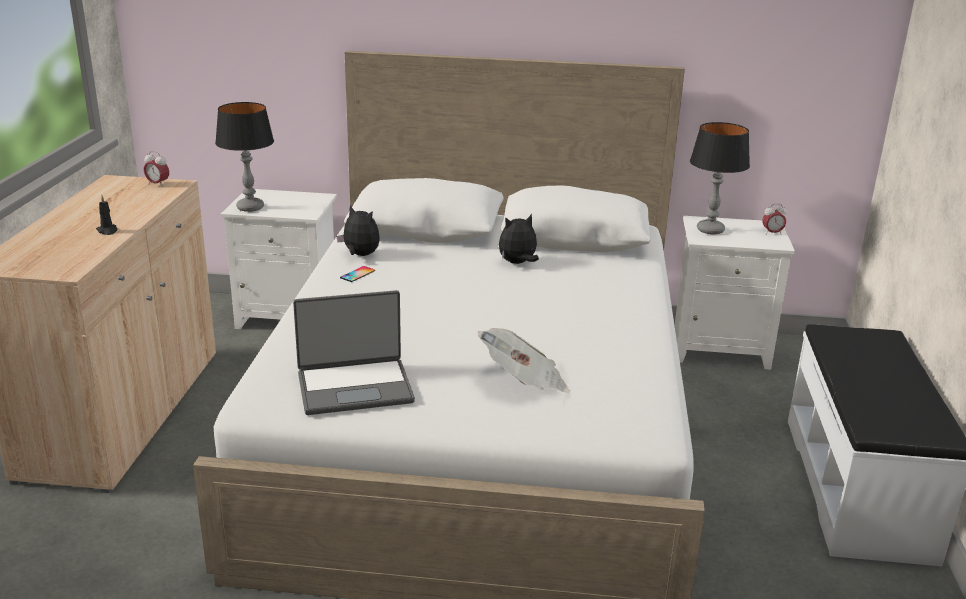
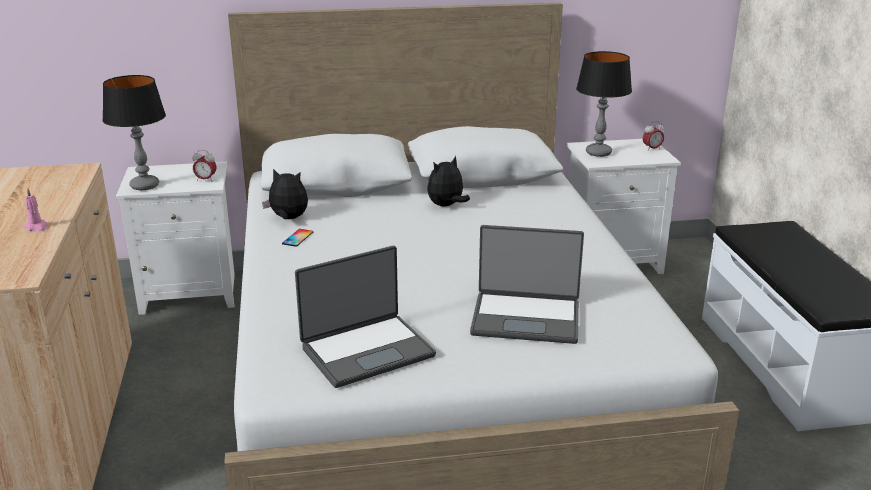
camera: 15 degrees left, 0 degrees up
(107, 231) = (36, 227): black candle -> pink candle
(158, 184) = (59, 171): alarm clock -> alarm clock (205, 180)
(524, 382) = (526, 318): newspaper -> laptop

